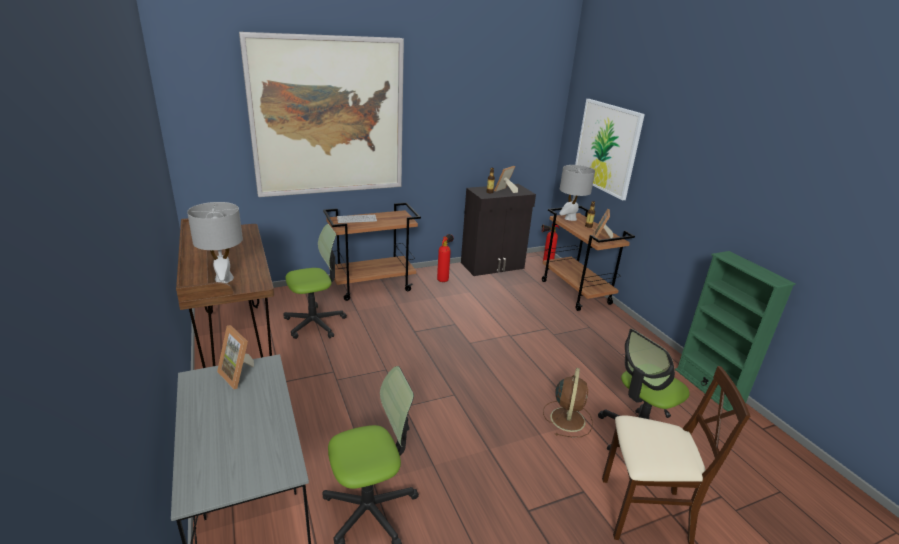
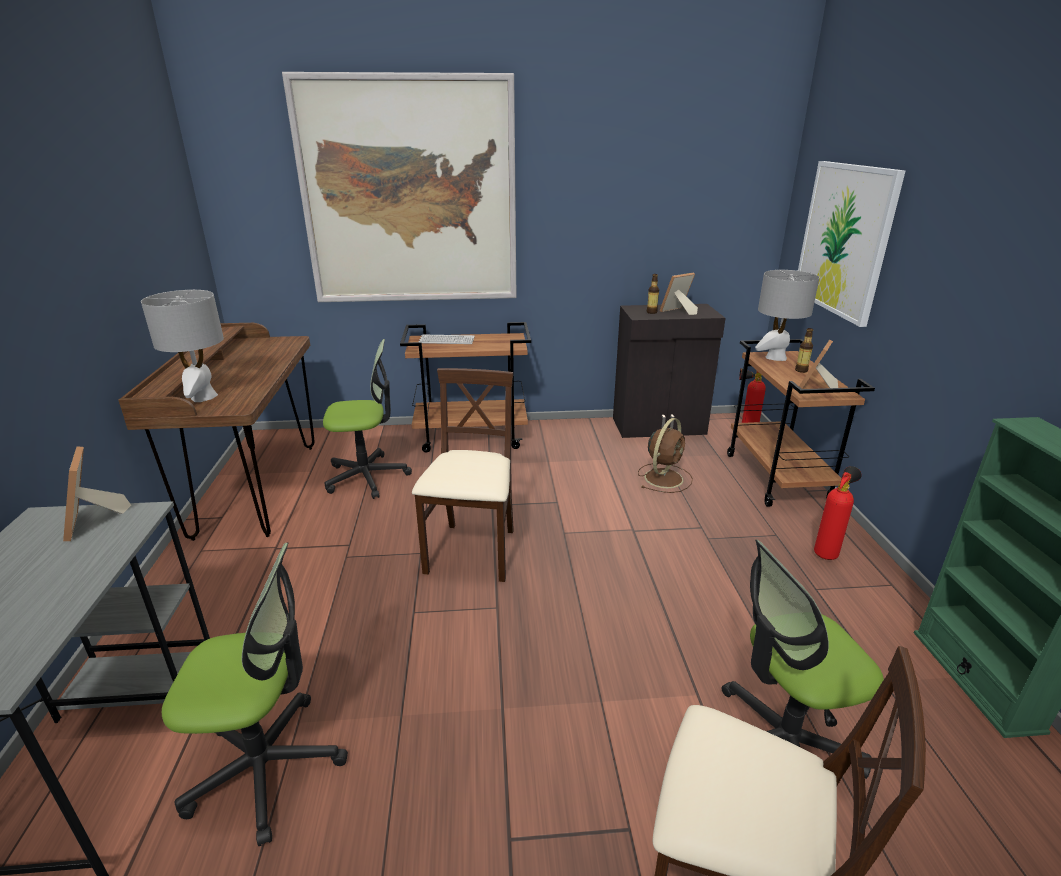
camera: 20 degrees right, 0 degrees up
(420, 364) = (473, 552): none -> beige chair
(443, 279) = (575, 438): fire extinguisher -> fire extinguisher (827, 553)
(567, 418) = (664, 683): brown fan -> brown fan (664, 477)

